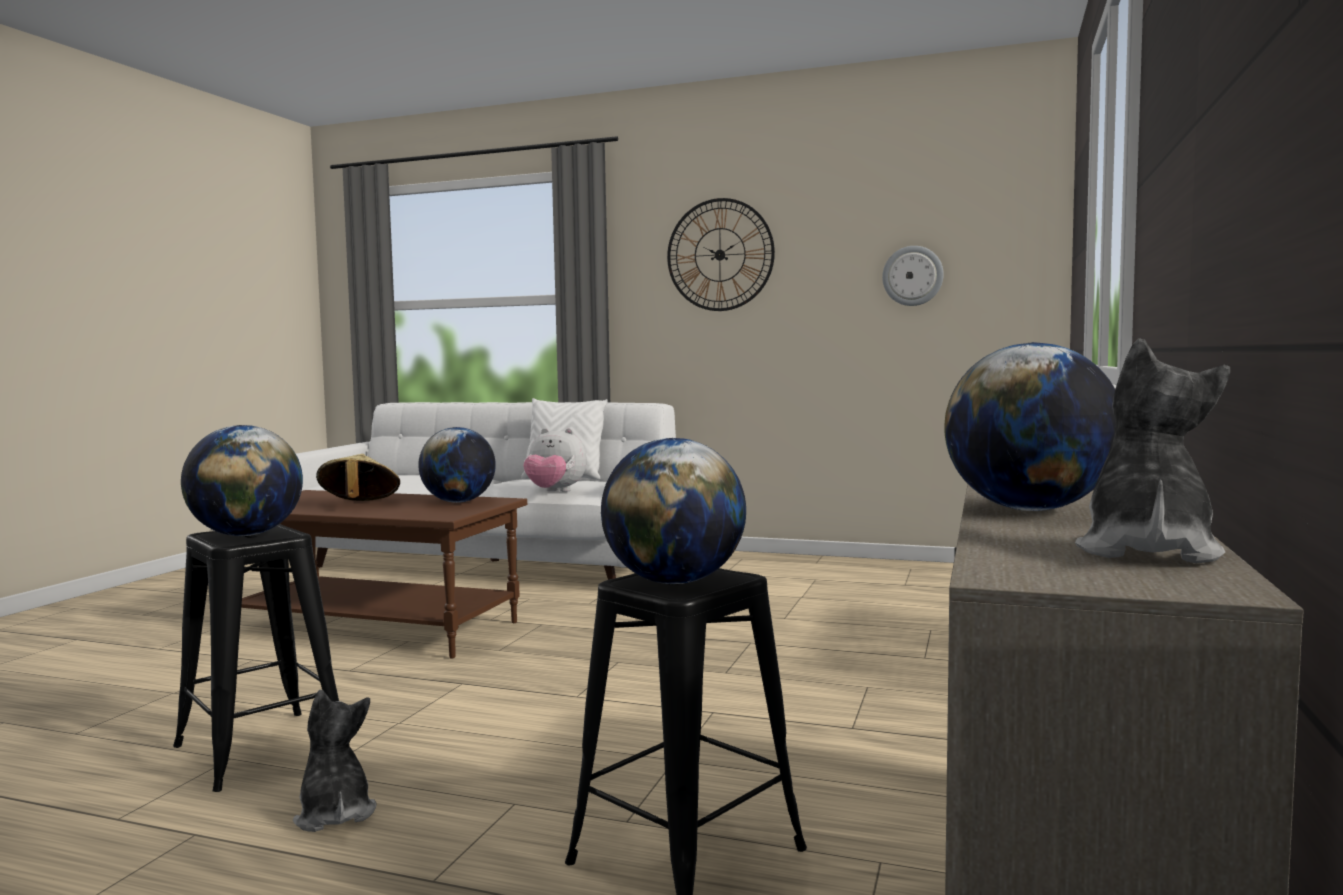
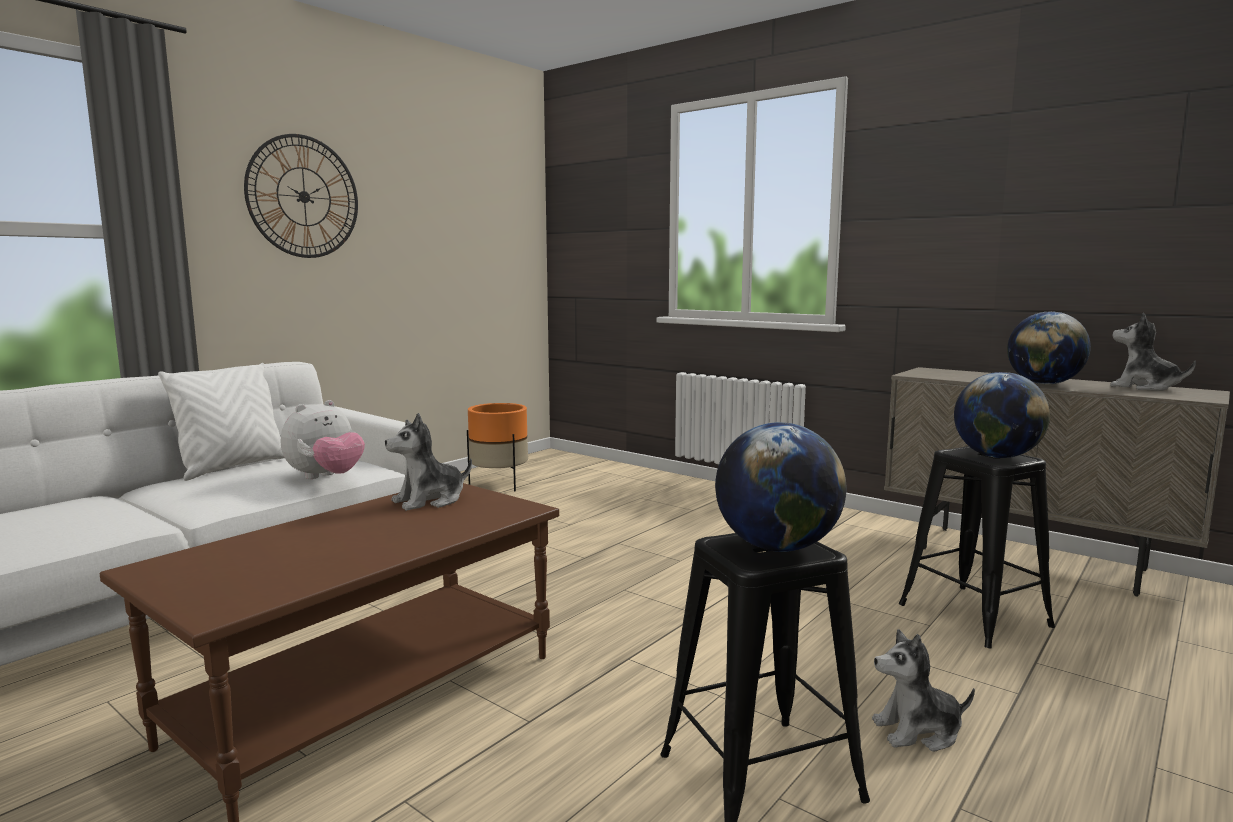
camera: 70 degrees left, 5 degrees up
(359, 505) = (364, 541): beige hat -> none
(458, 502) = (429, 500): globe -> plush toy
(873, 577) = (499, 484): none -> orange planter
(912, 276) = (463, 235): wall clock -> none

